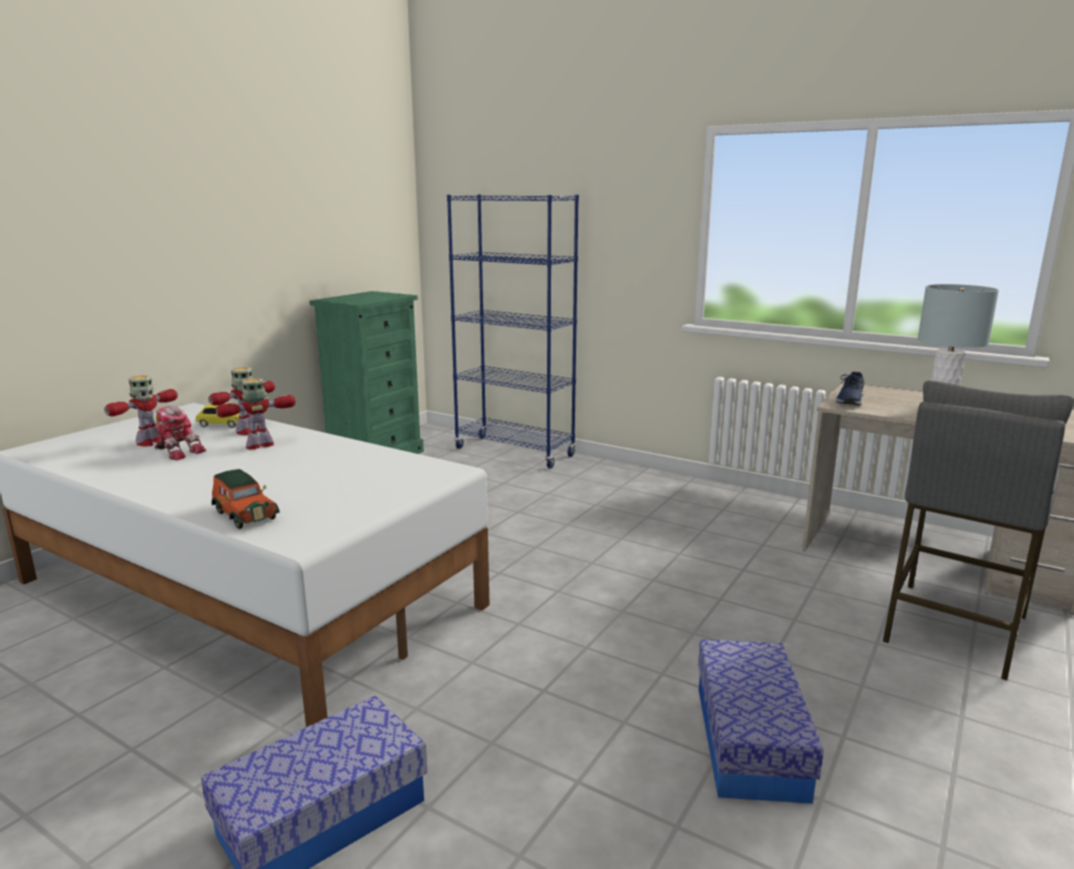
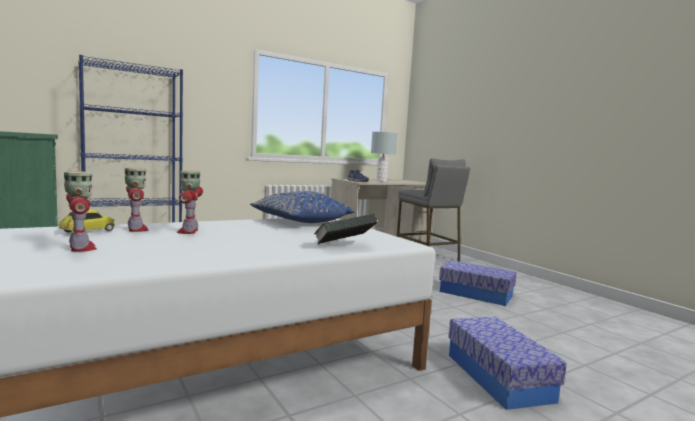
camera: 65 degrees left, 10 degrees down
(178, 451) = (143, 245): toy robot -> none
(244, 514) = (343, 246): toy car -> book
(390, 466) = (300, 222): none -> blue pillow

